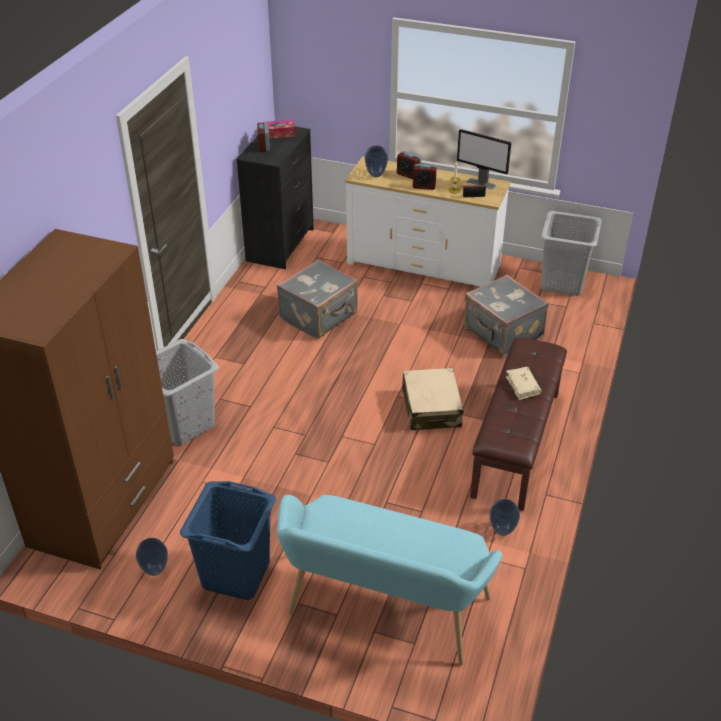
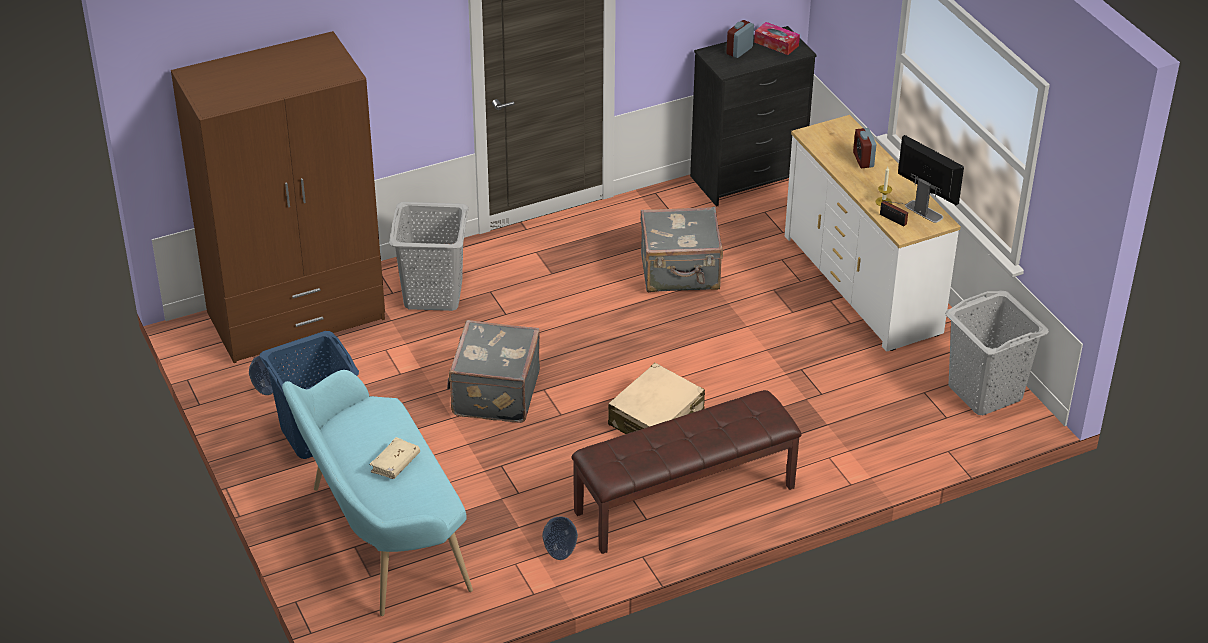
camera: 45 degrees right, 0 degrees up
(376, 175) = (830, 142): vase -> none
(424, 186) = (858, 181): alarm clock -> none
(481, 183) = (923, 211): monitor -> monitor turned 150 degrees clockwise
(502, 333) = (834, 399): grey suitcase -> grey suitcase (494, 393)
(522, 387) = (694, 432): beige book -> beige book (395, 464)

